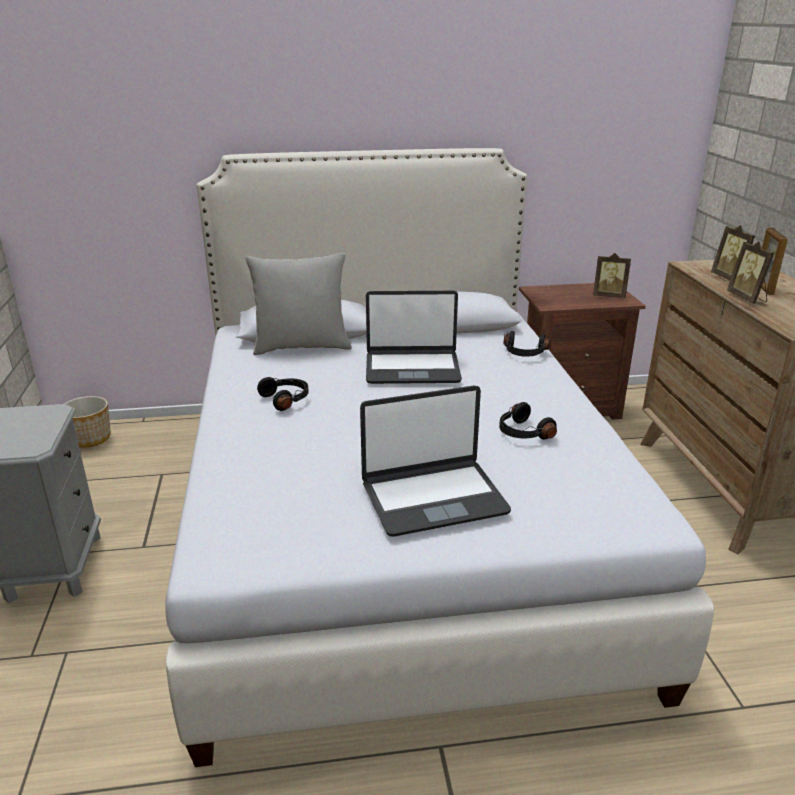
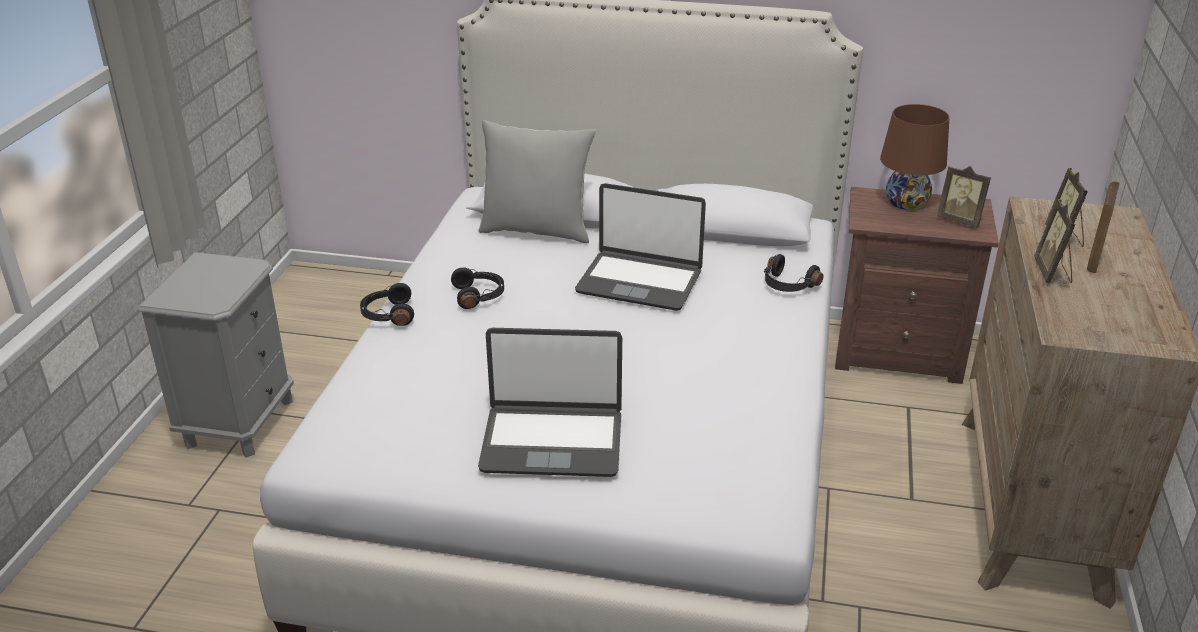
camera: 20 degrees right, 5 degrees up
(91, 438) = (327, 286): planter -> none
(522, 433) = (704, 388): black headphones -> black headphones (388, 315)
(564, 290) = (906, 202): none -> brown table lamp

